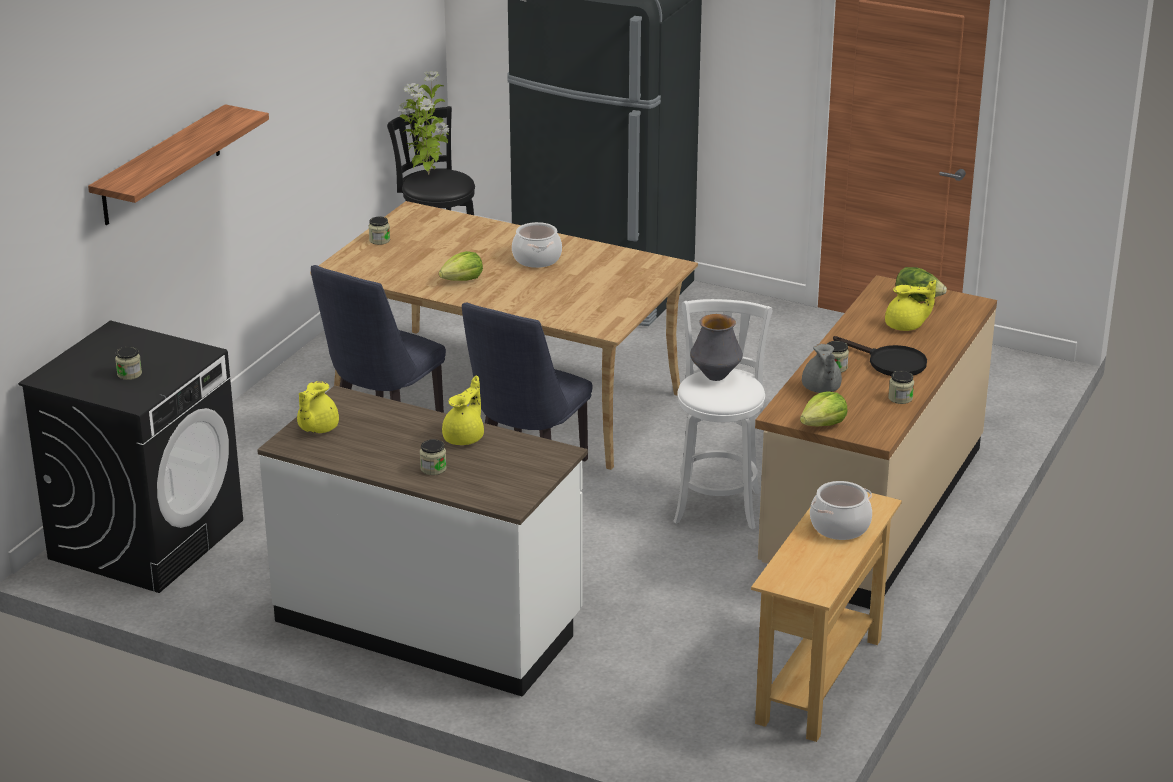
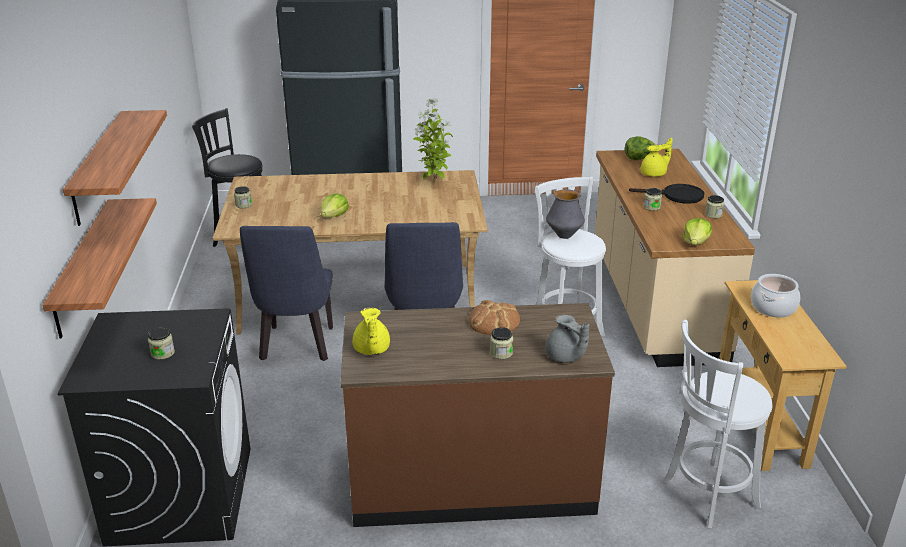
camera: 30 degrees left, 0 degrees up
(102, 268) = (82, 267): none -> shelf
(427, 174) = (223, 160): potted plant -> potted plant (434, 182)
(429, 621) = (471, 480): white counter -> brown counter
(465, 437) = (494, 321): yellow teapot -> bread
(537, 259) = (369, 191): cooking pot -> none
(660, 723) = (706, 496): none -> white stool
(821, 389) = (662, 222): grey teapot -> grey teapot (565, 357)

